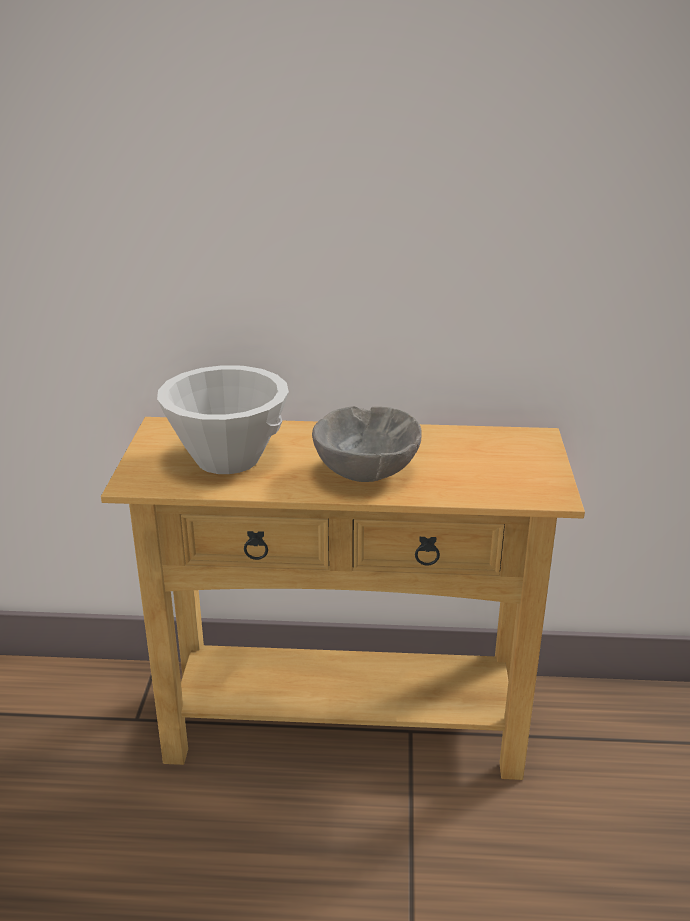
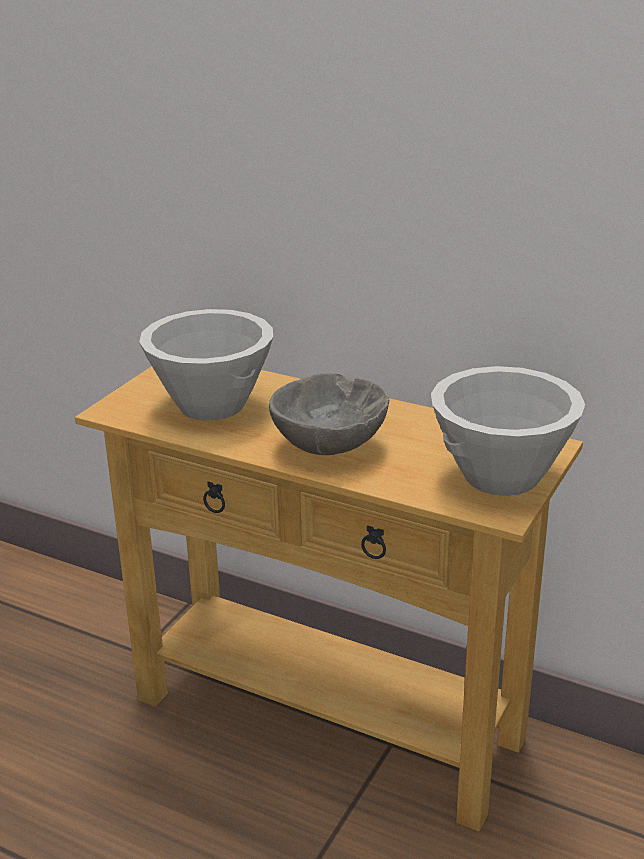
camera: 25 degrees right, 0 degrees up
(527, 468) = (502, 476): none -> white bowl

